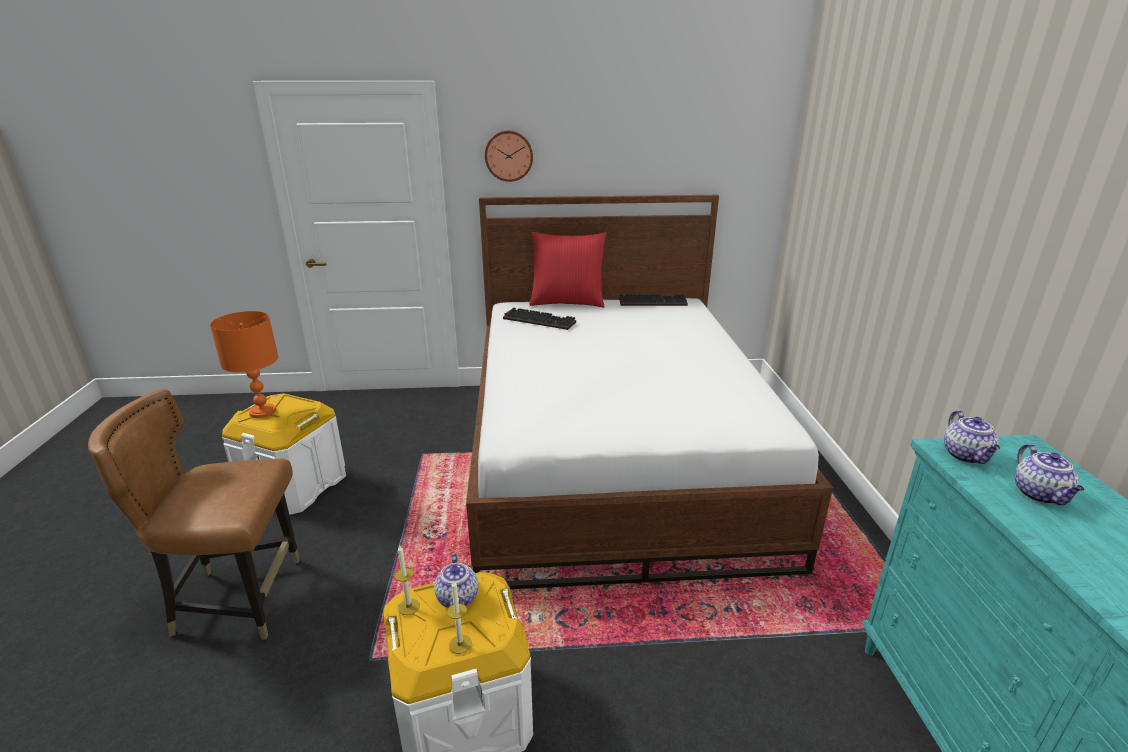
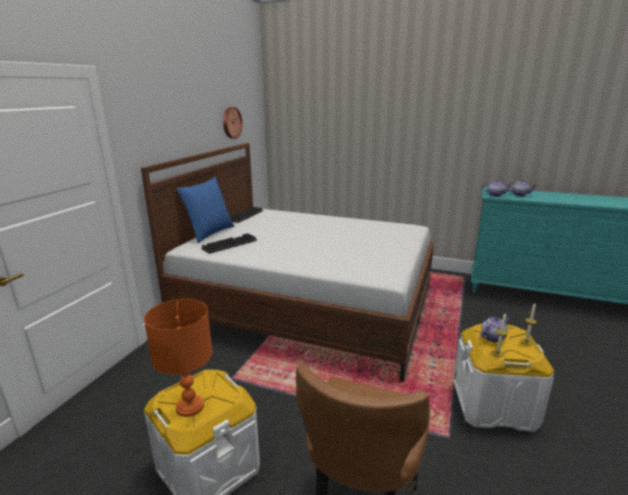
camera: 65 degrees left, 5 degrees down
(458, 599) = (493, 337): teapot -> teapot turned 45 degrees counterclockwise
(509, 156) = (152, 130): wall clock -> wall clock (231, 122)
(567, 302) = (209, 233): red pillow -> blue pillow

